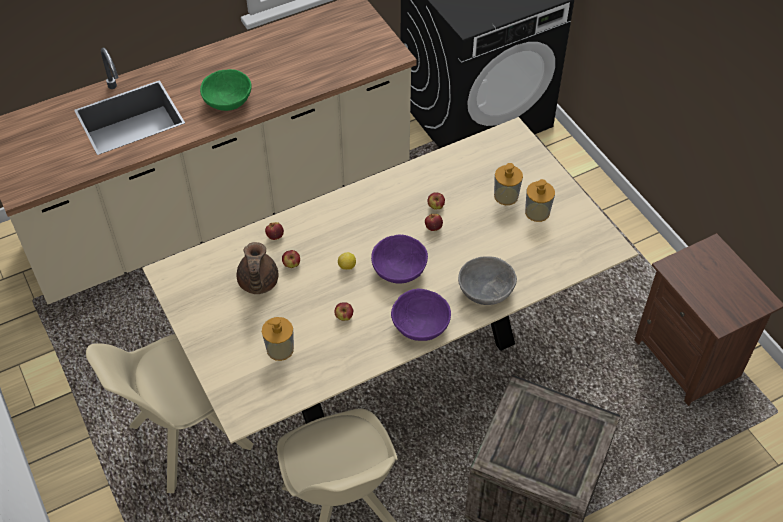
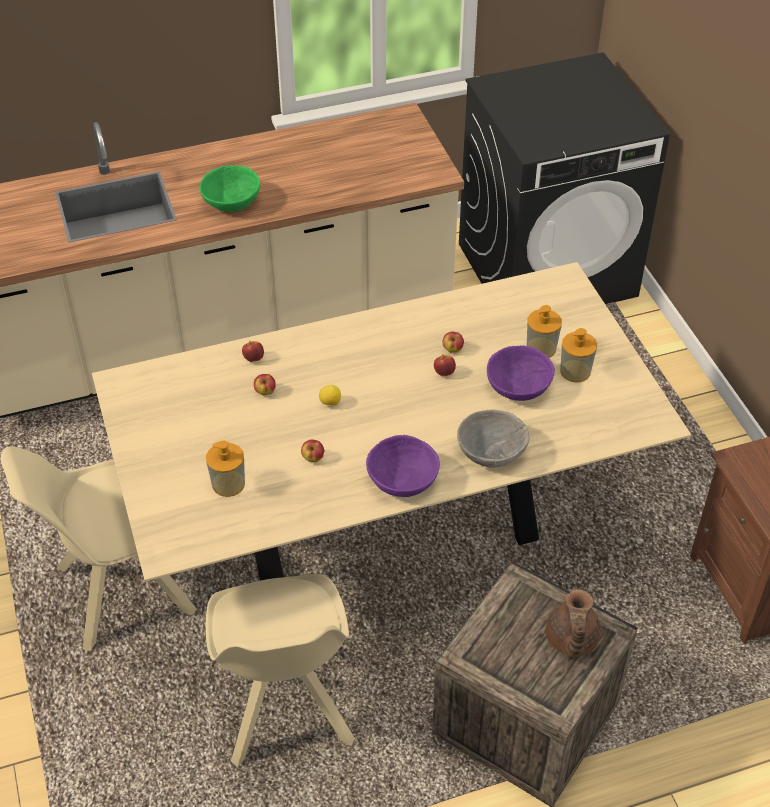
camera: 10 degrees right, 5 degrees down
(257, 283) = (220, 407): brown teapot -> brown teapot (570, 640)
(399, 269) = (392, 414): purple bowl -> purple bowl (519, 387)

